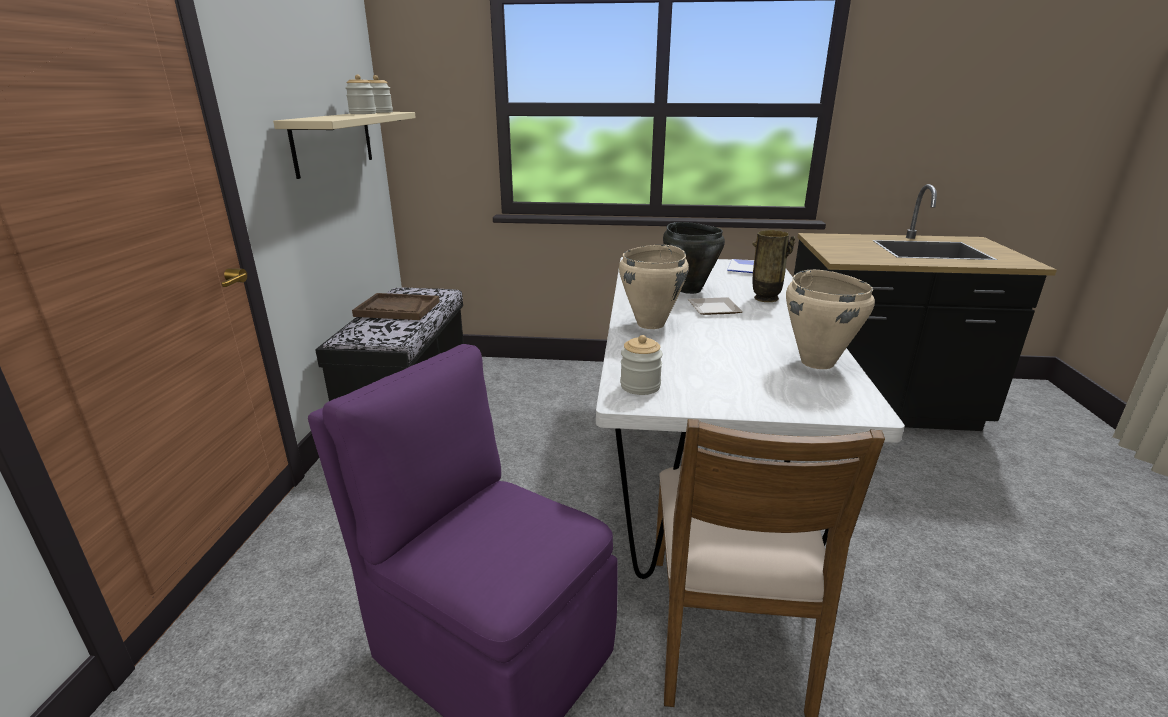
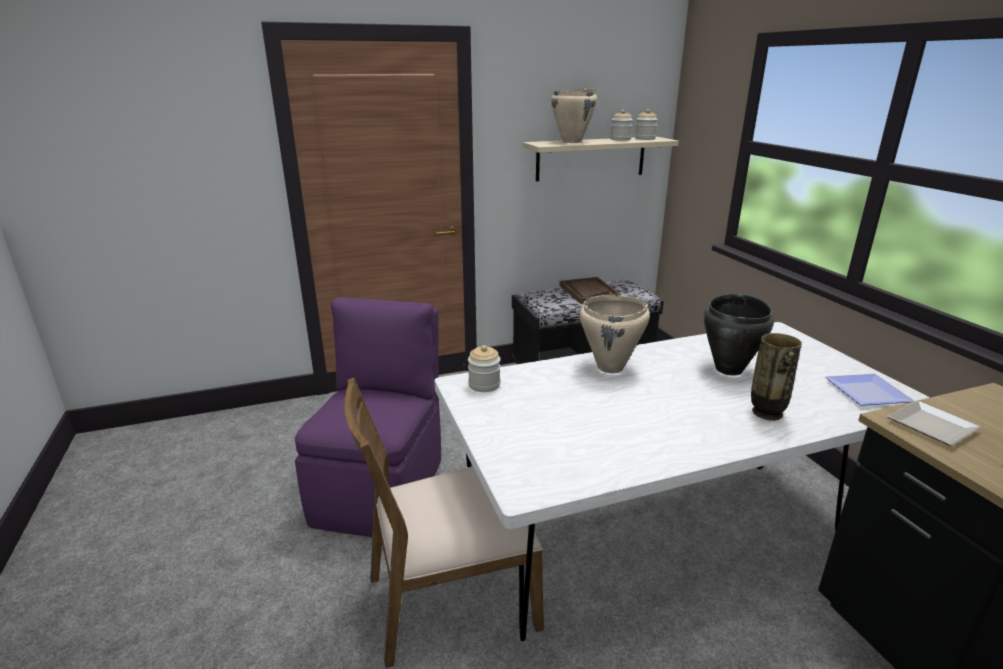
camera: 65 degrees right, 0 degrees up
(715, 308) = (692, 389): plate -> plate (934, 427)
(817, 362) = (612, 459): beige cooking pot -> beige cooking pot (572, 142)

